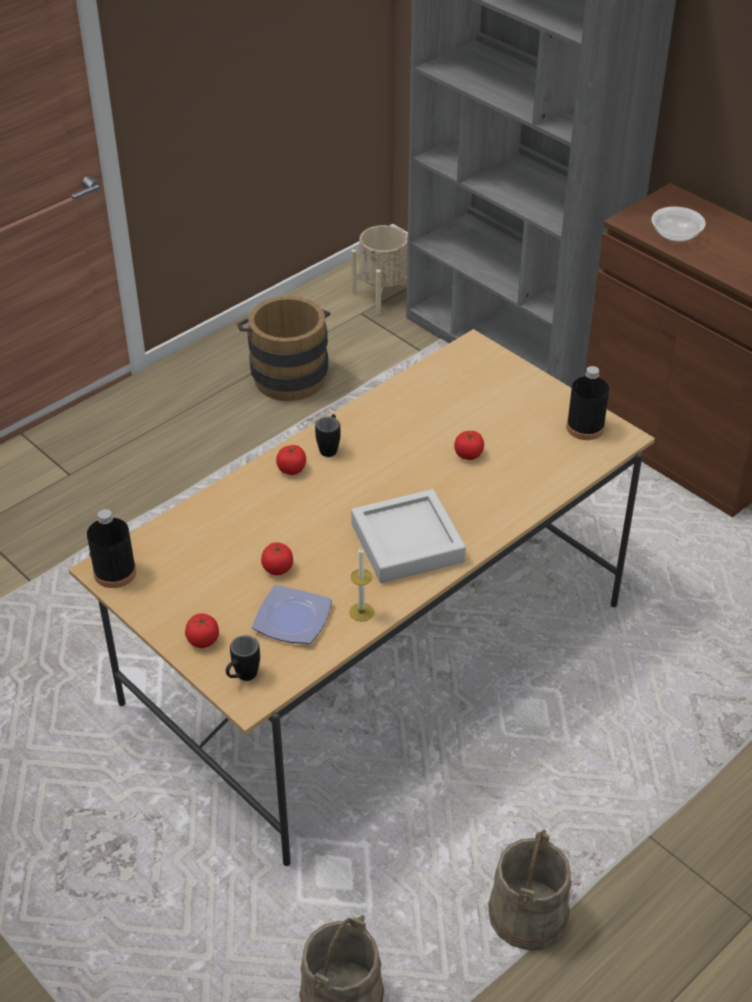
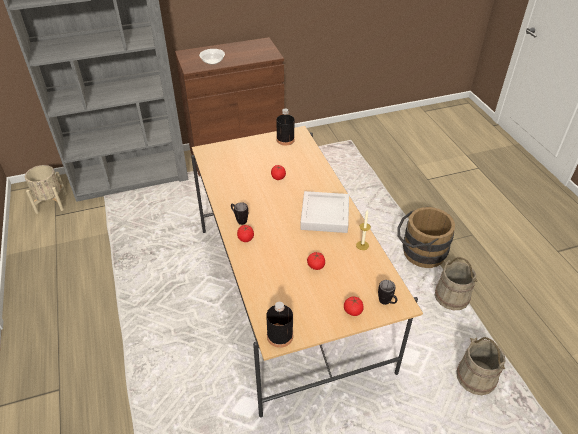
camera: 65 degrees left, 0 degrees up
(287, 374) = (71, 260): brown bucket -> brown bucket (419, 252)
(293, 620) = (356, 271): plate -> none

